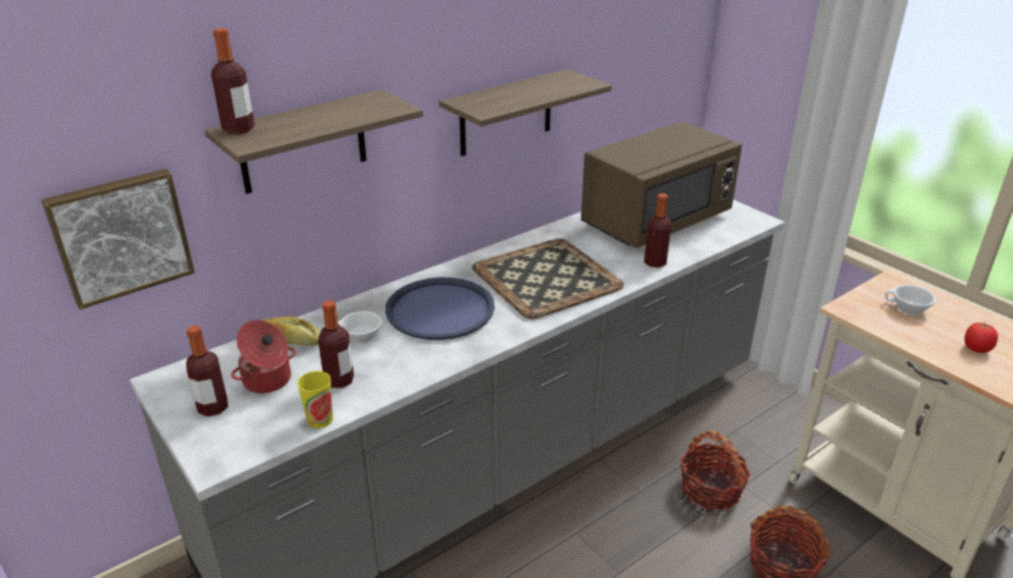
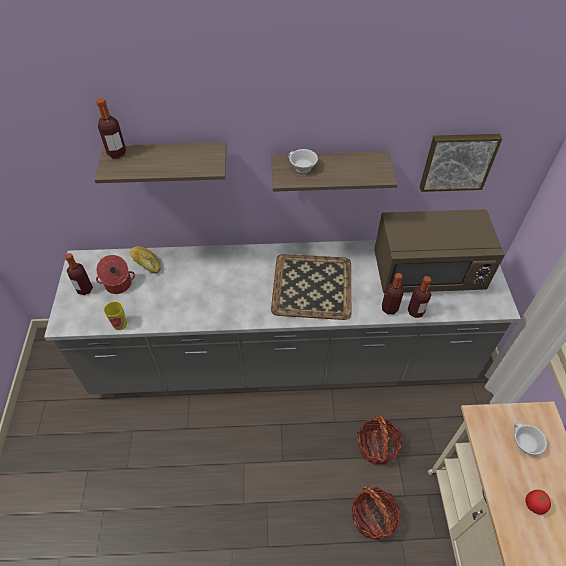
camera: 35 degrees right, 20 degrees up
(121, 236) = (59, 187): picture -> picture (457, 161)
(339, 380) = (147, 303): bottle -> bottle (415, 311)
(360, 338) = (180, 279): white cup -> white cup (301, 167)
(440, 309) = (234, 280): blue tray -> none

